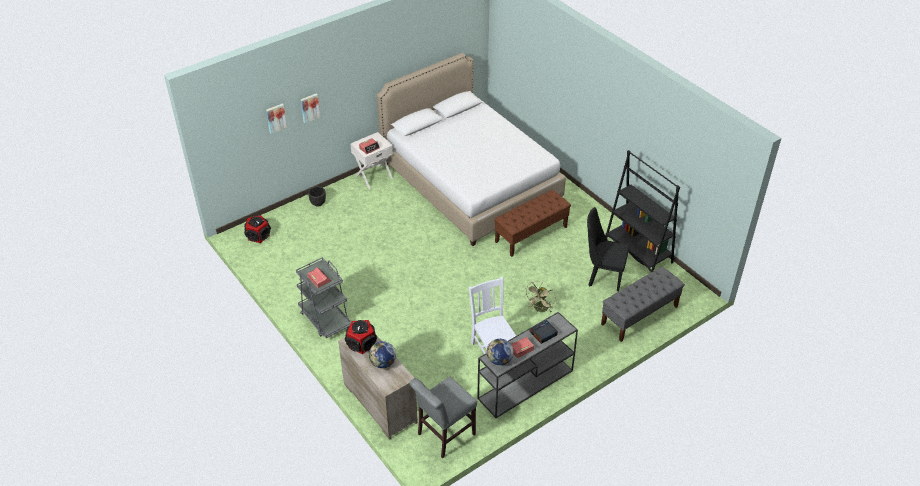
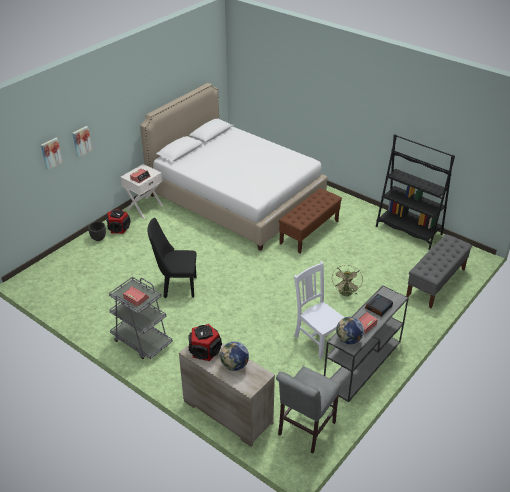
camera: 15 degrees left, 5 degrees down
(258, 235) = (47, 276): speaker -> speaker (118, 228)
(602, 277) = (388, 256): black chair -> black chair (176, 287)

